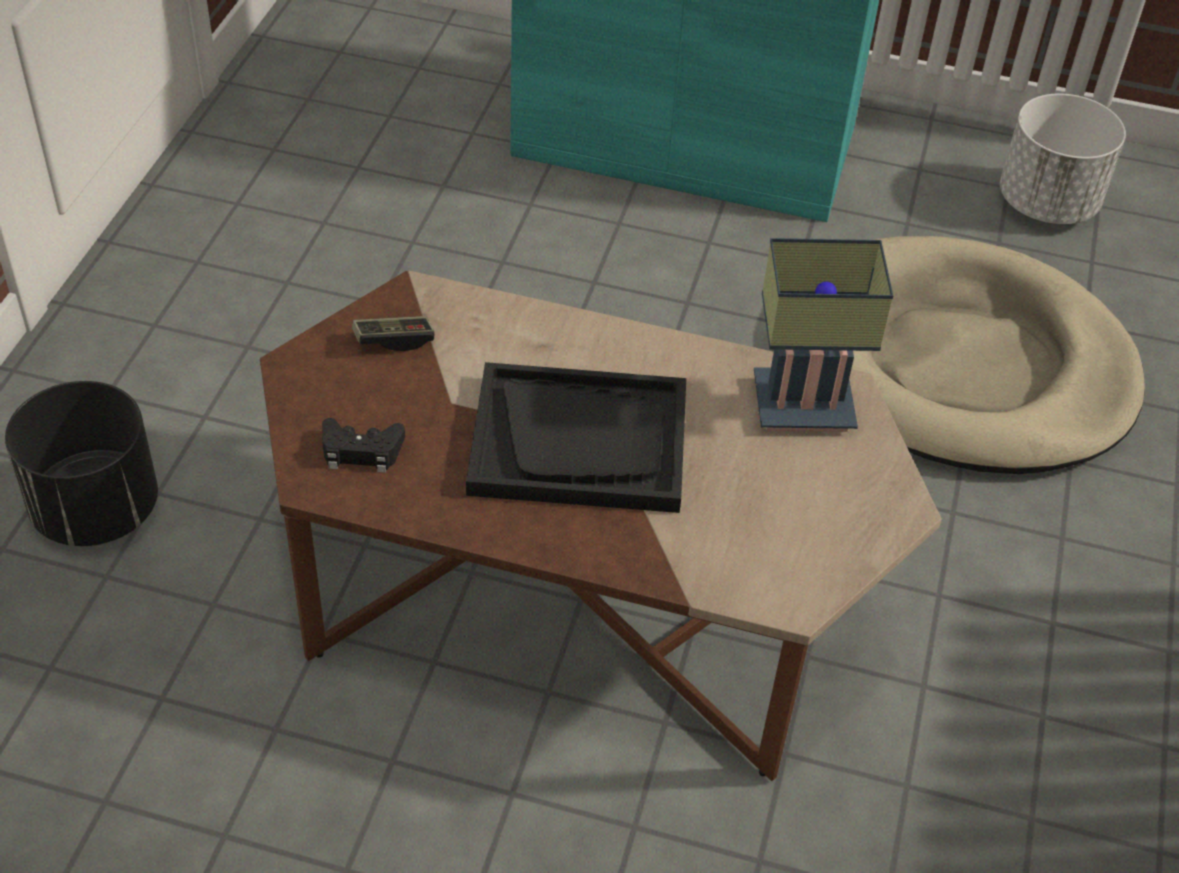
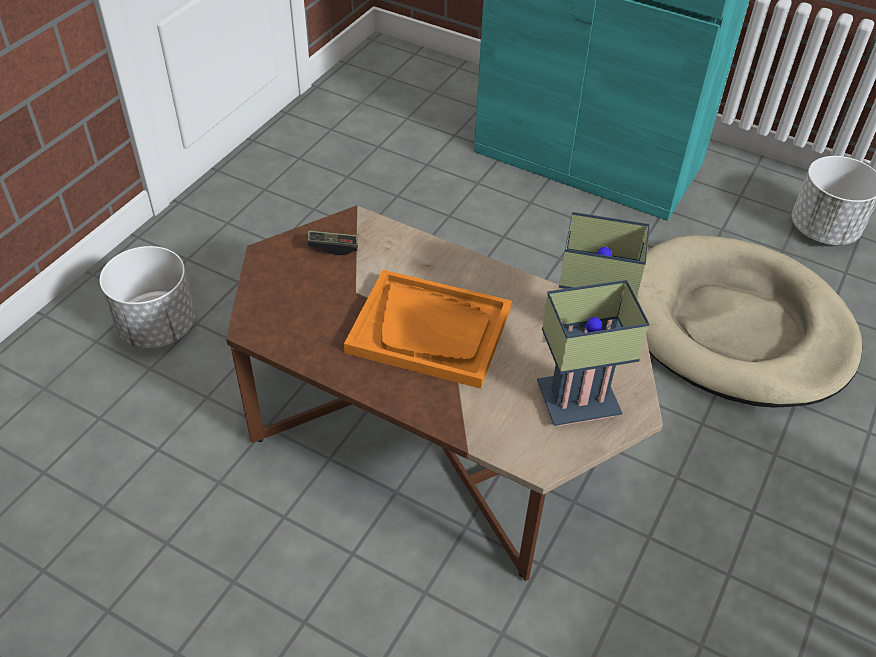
camera: 15 degrees right, 0 degrees up
(96, 510) = (157, 328): black planter -> white planter
(361, 451) = (288, 313): black game controller -> none
(579, 442) = (430, 331): black tray -> orange tray
(817, 512) = (575, 405): none -> table lamp

